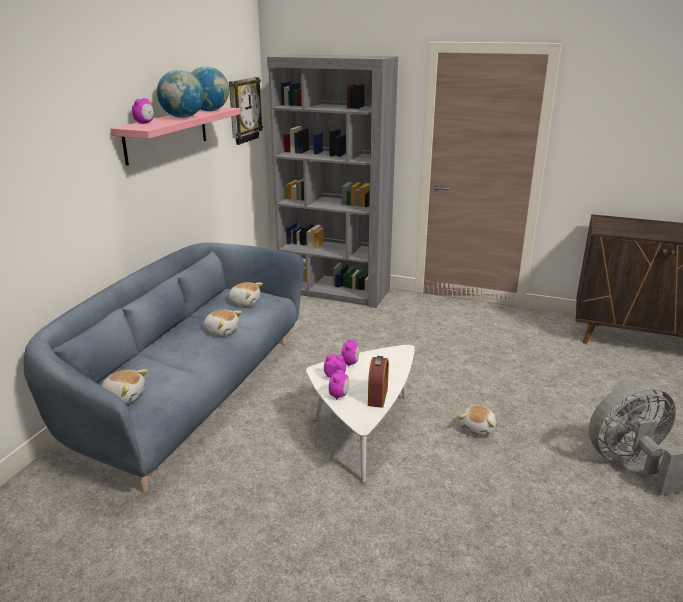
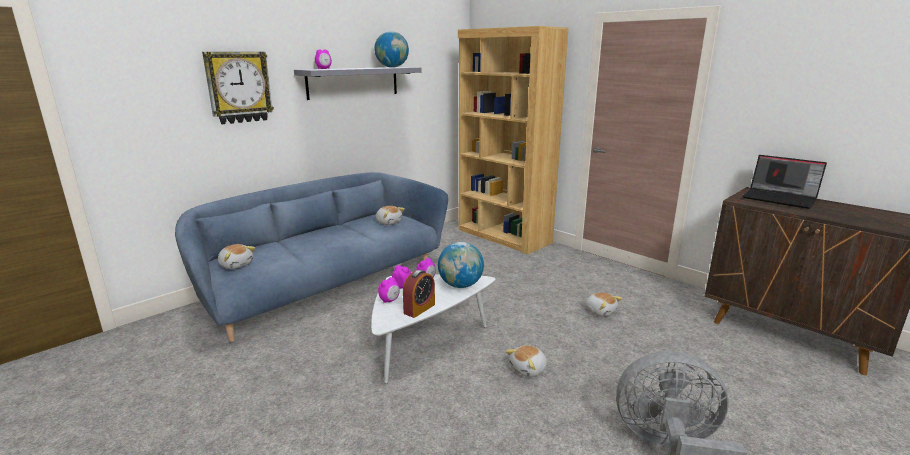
camera: 25 degrees right, 5 degrees down
(167, 134) = (353, 82): pink shelf -> grey shelf
(183, 117) = (360, 68): globe -> globe (460, 285)
(222, 331) = (350, 238): plush toy -> plush toy (600, 311)
(243, 110) = (444, 75): wall clock -> wall clock (239, 87)
(334, 291) = (503, 236): grey bookcase -> brown bookcase
(628, 224) = (780, 198): none -> laptop

